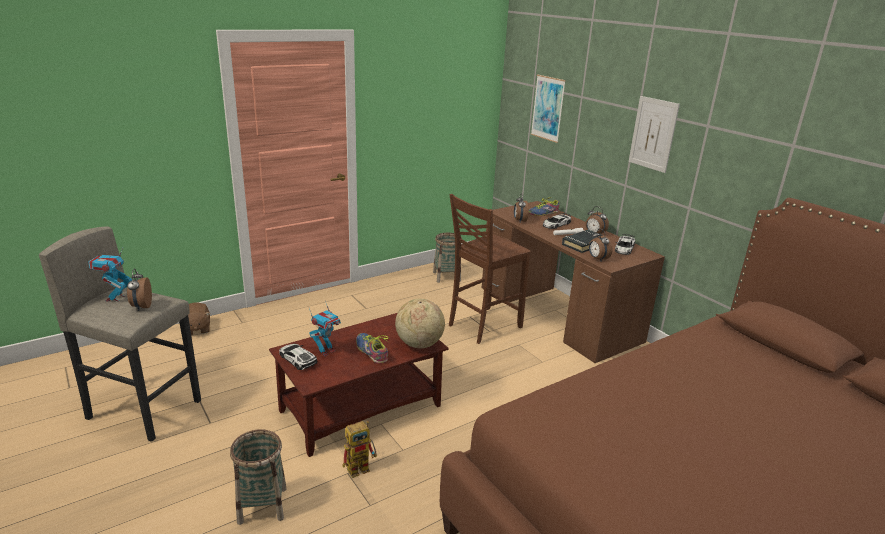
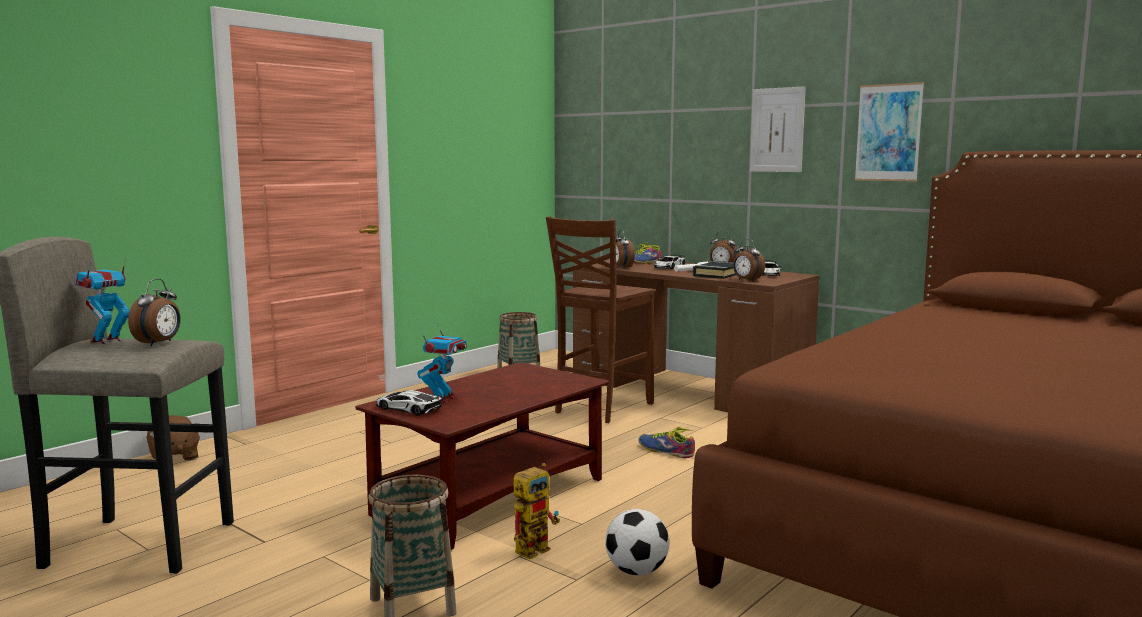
camera: 15 degrees left, 15 degrees down
(115, 298) = (107, 341): toy robot -> toy robot turned 45 degrees clockwise
(141, 306) = (159, 343): alarm clock -> alarm clock turned 135 degrees counterclockwise
(371, 351) = (508, 393): shoe -> shoe (666, 451)
(411, 507) = (637, 571): none -> football
(419, 344) = (568, 381): globe -> none
(548, 108) = (626, 135): picture -> picture (888, 132)

